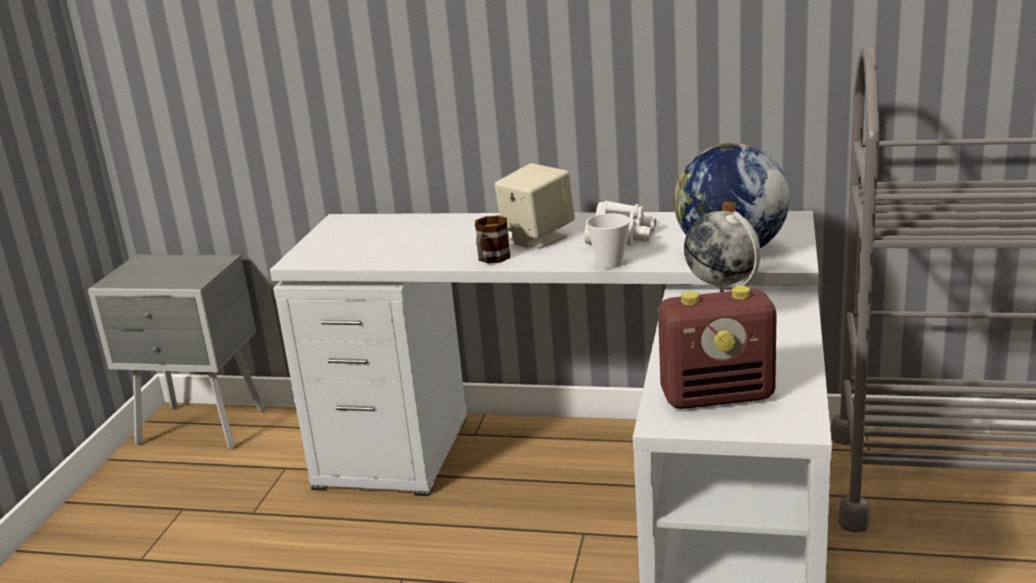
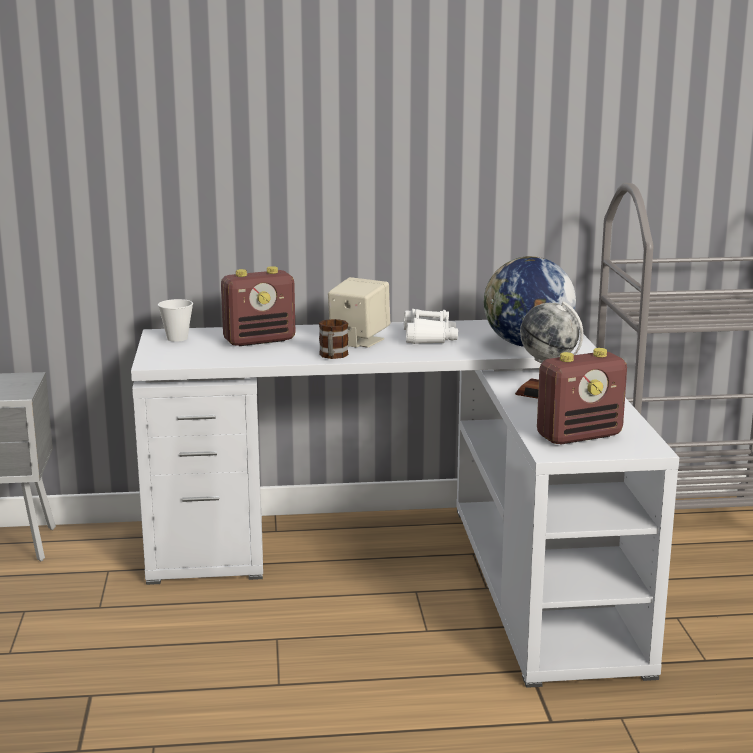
camera: 20 degrees left, 5 degrees down
(431, 234) = (260, 340): none -> radio
(610, 263) = (437, 355): cup -> cup (177, 338)

